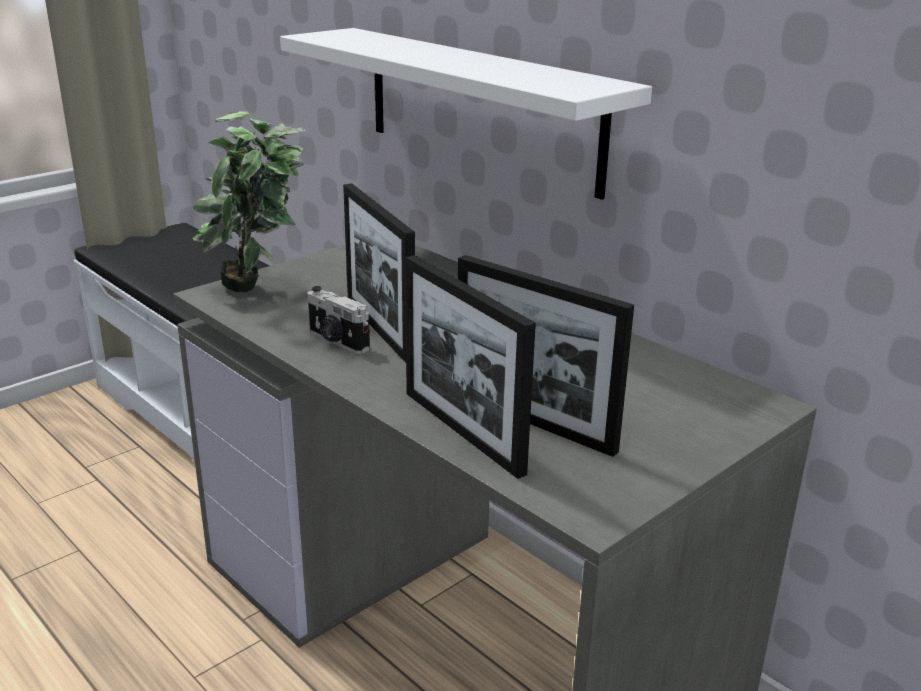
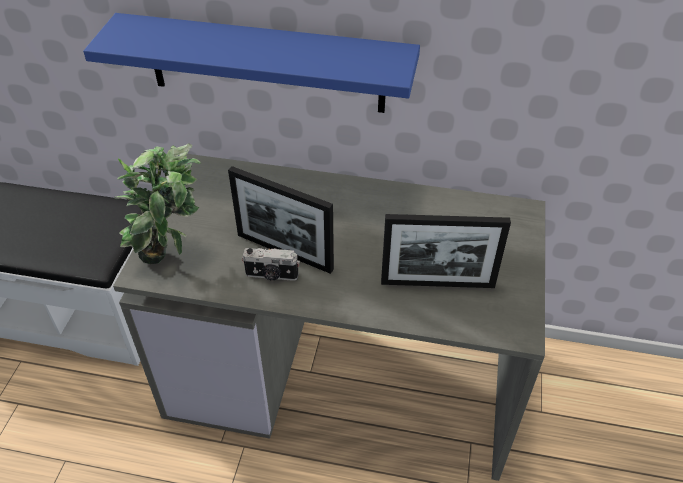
camera: 35 degrees left, 20 degrees up
(462, 431) = (412, 311): picture frame -> none
(480, 108) = (266, 64): white shelf -> blue shelf

